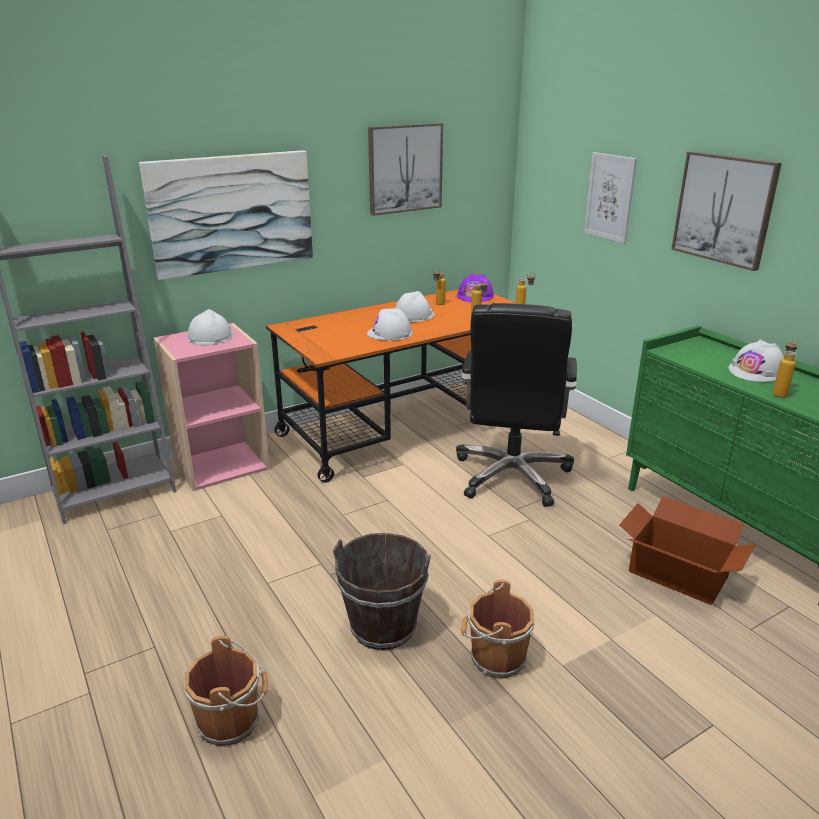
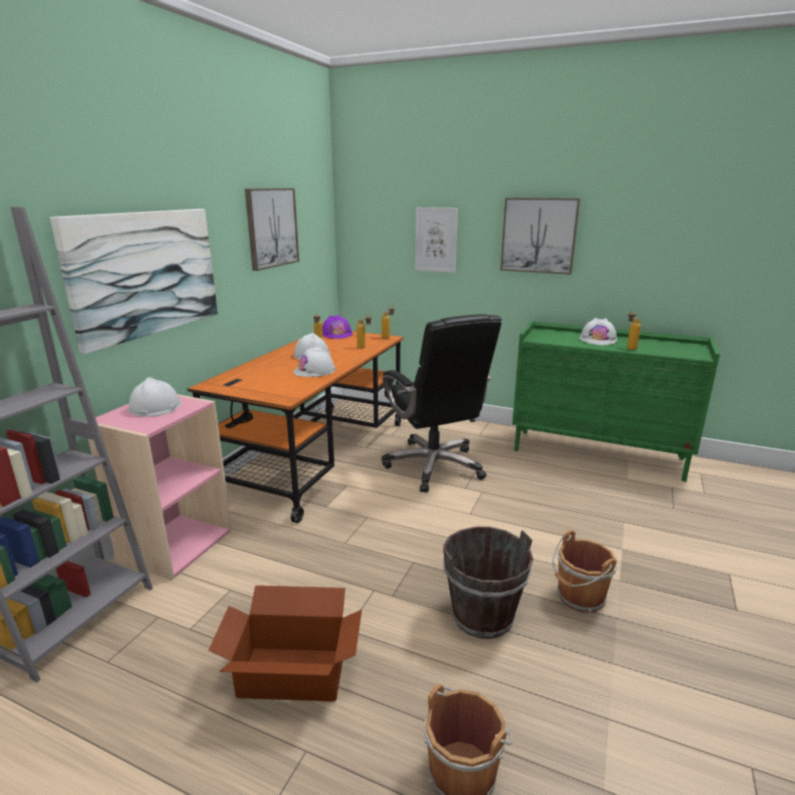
camera: 35 degrees left, 5 degrees down
(677, 573) = (602, 492): cardboard box -> cardboard box (292, 672)

